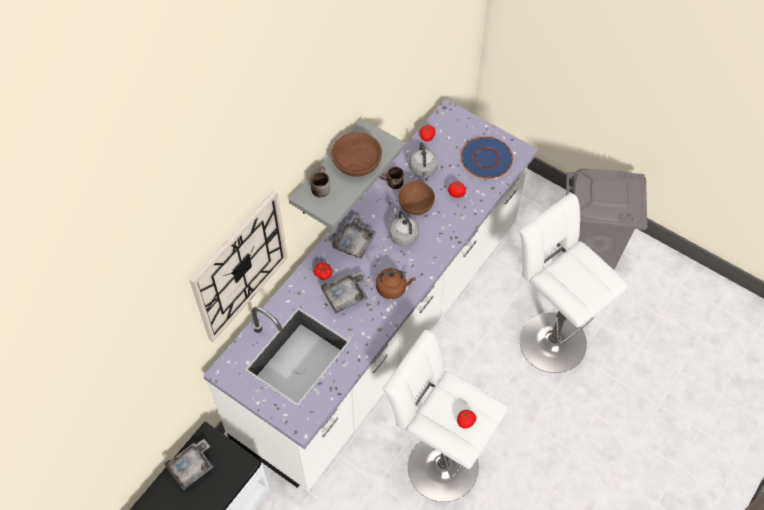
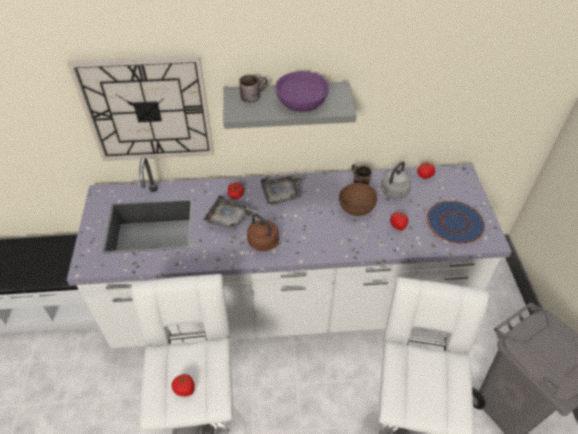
camera: 50 degrees right, 10 degrees down
(192, 467) = (49, 249): grey tray -> none
(357, 162) = (302, 101): brown bowl -> purple bowl
(403, 235) = (320, 217): grey kettle -> none

